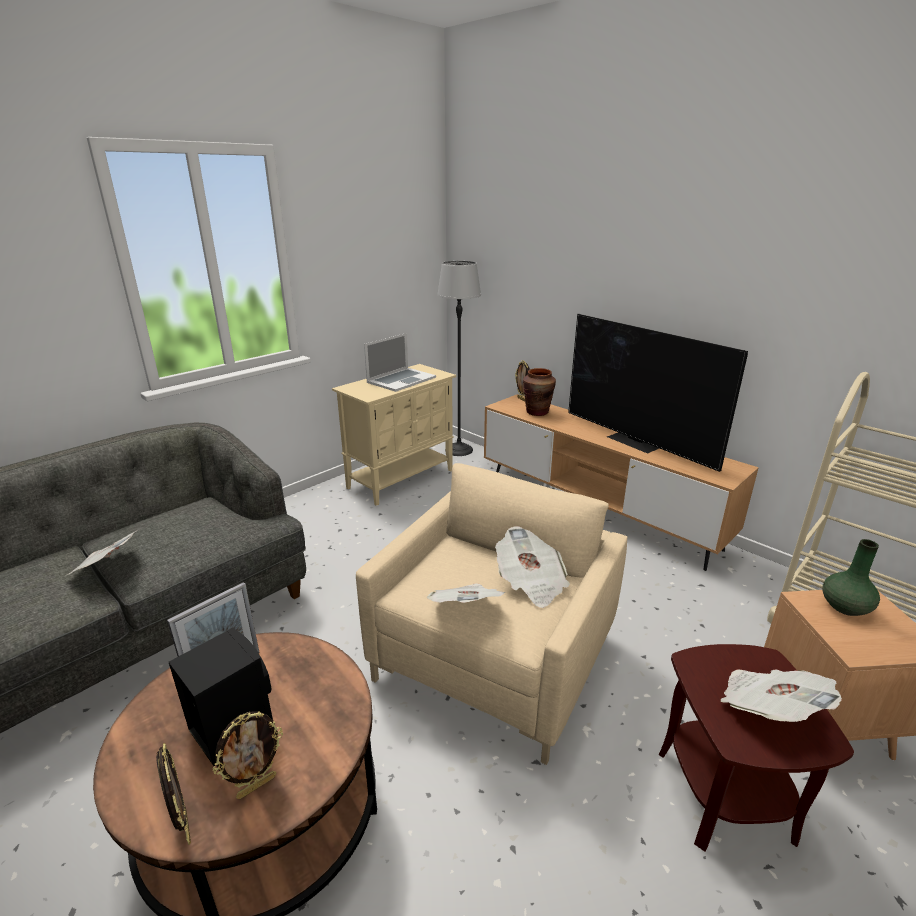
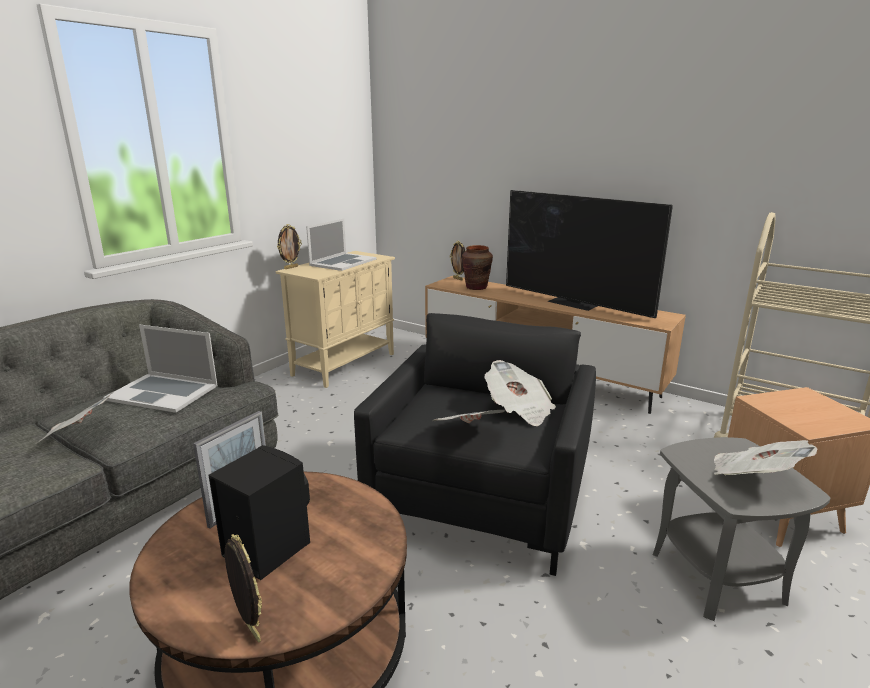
camera: 10 degrees left, 5 degrees down
(195, 523) = (163, 392): none -> laptop
(256, 785) = (311, 589): picture frame -> picture frame (291, 267)
(459, 450) = (395, 337): floor lamp -> none
(494, 658) = (480, 498): beige armchair -> black armchair
(723, 794) = (716, 576): brown side table -> grey side table
(845, 607) = (790, 402): green vase -> none

